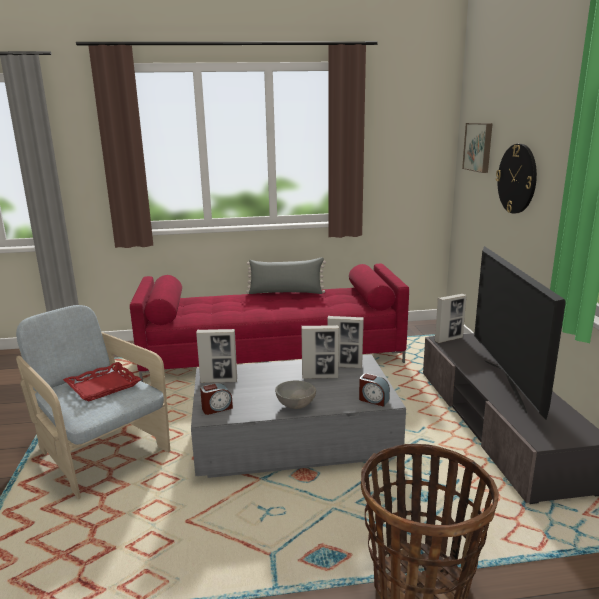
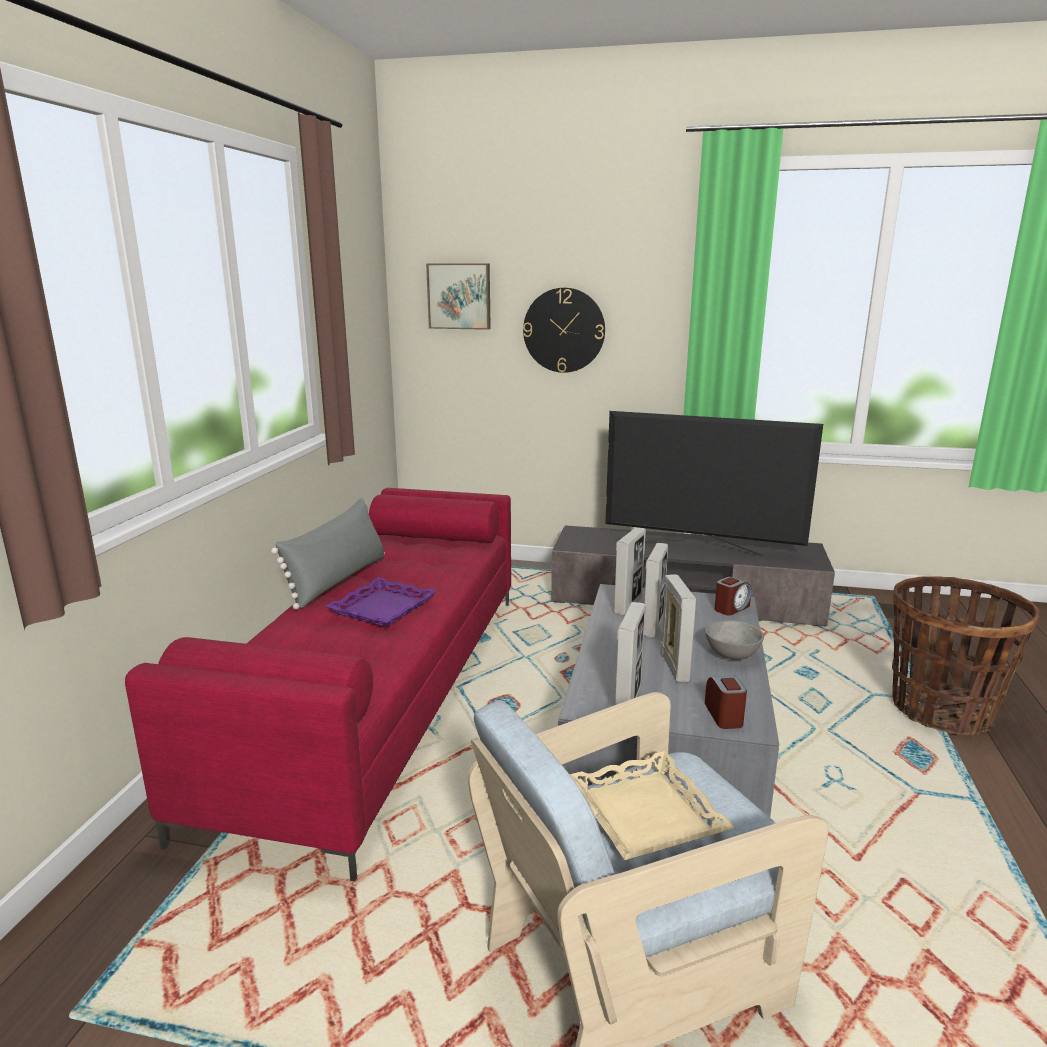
camera: 70 degrees left, 0 degrees up
(103, 386) = (644, 814): red tray -> beige tray
(259, 306) = (383, 608): none -> purple tray
(448, 339) = (571, 542): picture frame -> picture frame (674, 667)

